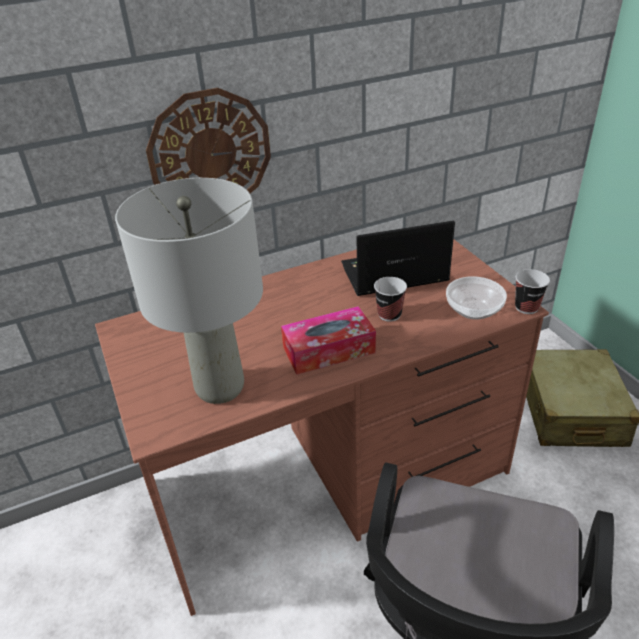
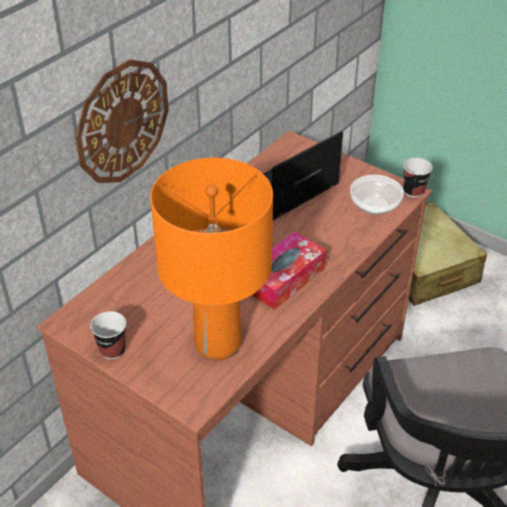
camera: 30 degrees left, 5 degrees up
(220, 388) = (219, 344): grey table lamp -> orange table lamp
(389, 315) = (310, 230): cup -> cup (112, 350)

